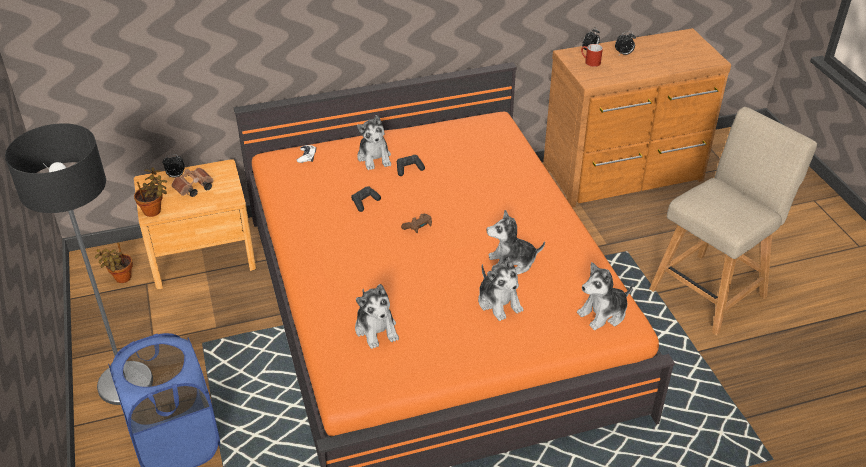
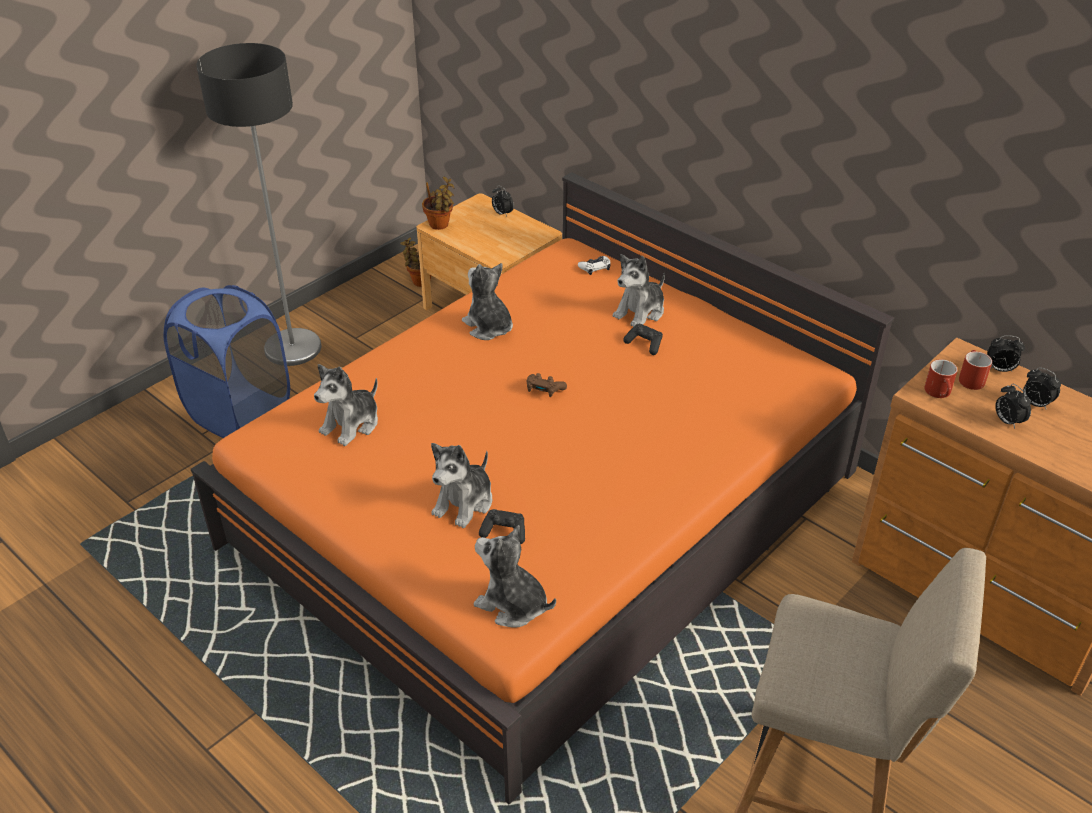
camera: 60 degrees right, 0 degrees up
(193, 189) = (492, 231): brown binoculars -> none
(365, 202) = (553, 337): black game controller -> black game controller (504, 532)
(512, 262) = (545, 488): plush toy -> plush toy (489, 327)
(594, 75) = (940, 393): none -> red mug
(631, 67) = (1007, 421): none -> alarm clock

